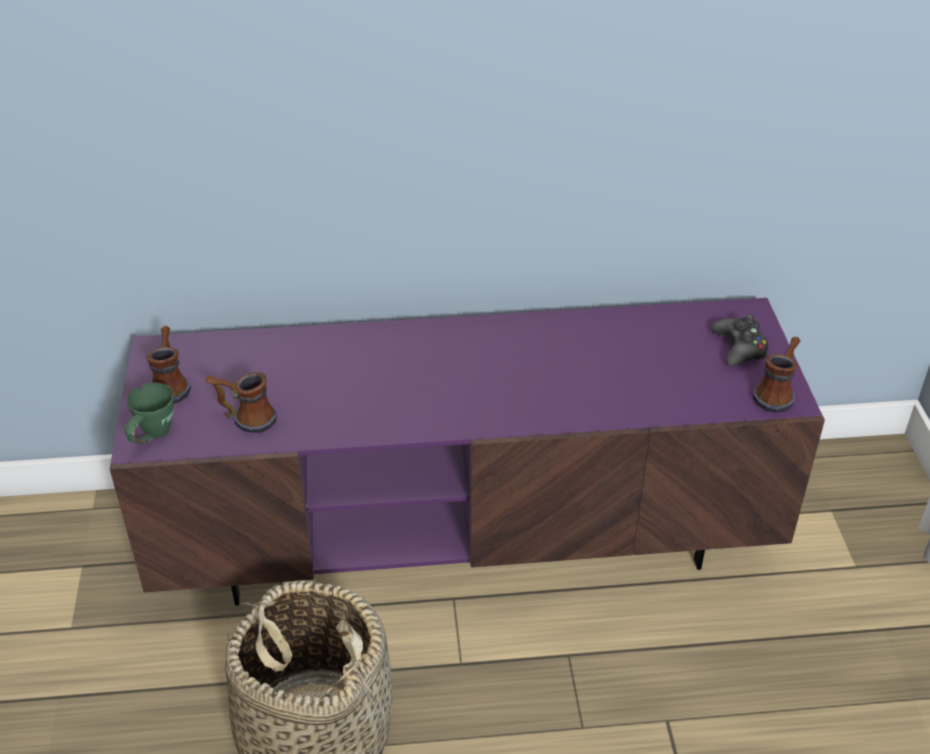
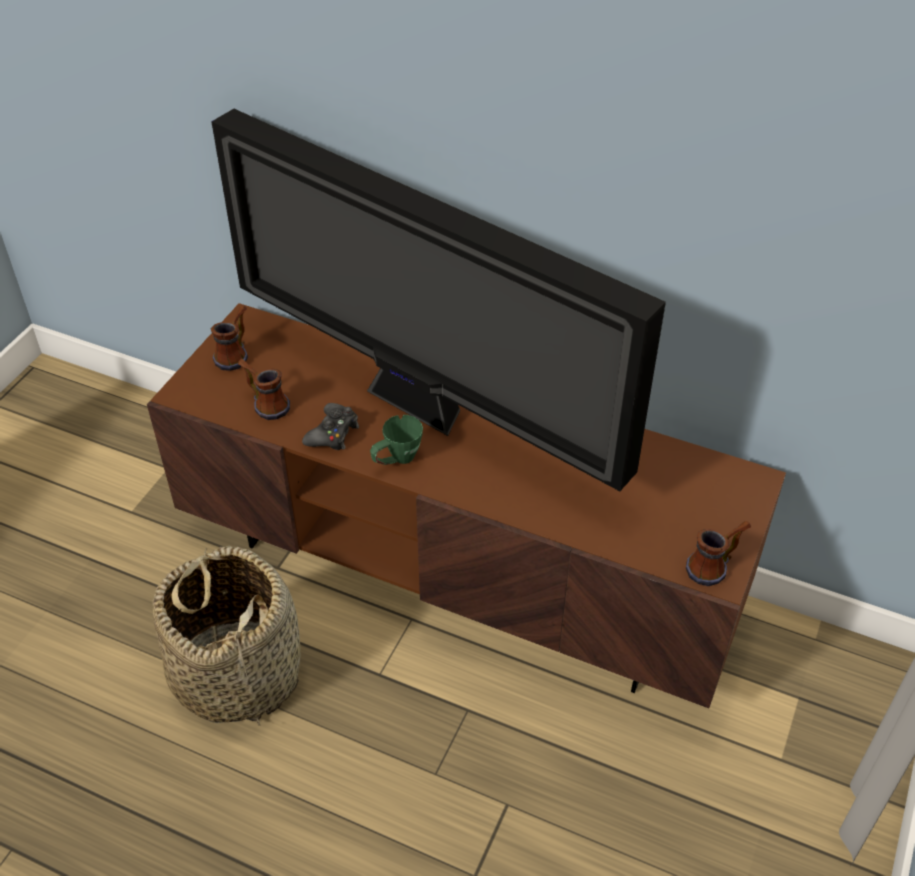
camera: 30 degrees right, 5 degrees up
(152, 438) = (191, 392): green mug -> green mug (396, 461)
(409, 363) = (421, 408): none -> television
(465, 534) = (458, 570): purple tv stand -> brown tv stand
(739, 348) = (716, 510): black game controller -> black game controller (333, 433)

